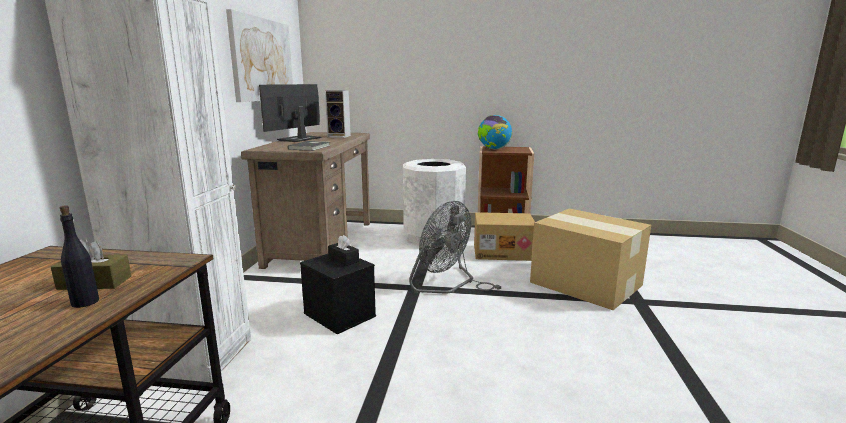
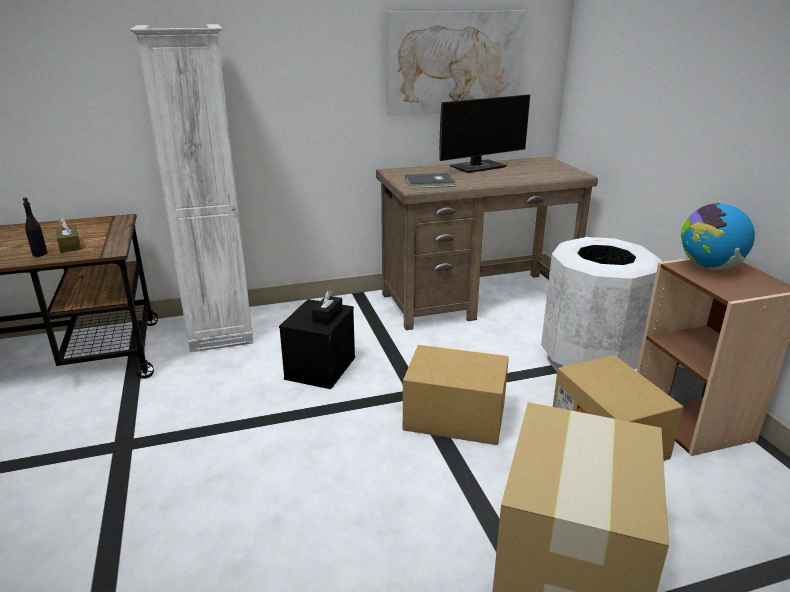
camera: 65 degrees right, 10 degrees up
(299, 139) = (478, 167): monitor -> monitor turned 150 degrees clockwise
(340, 136) = (533, 174): speaker -> none
(453, 283) = (453, 418): grey fan -> cardboard box

